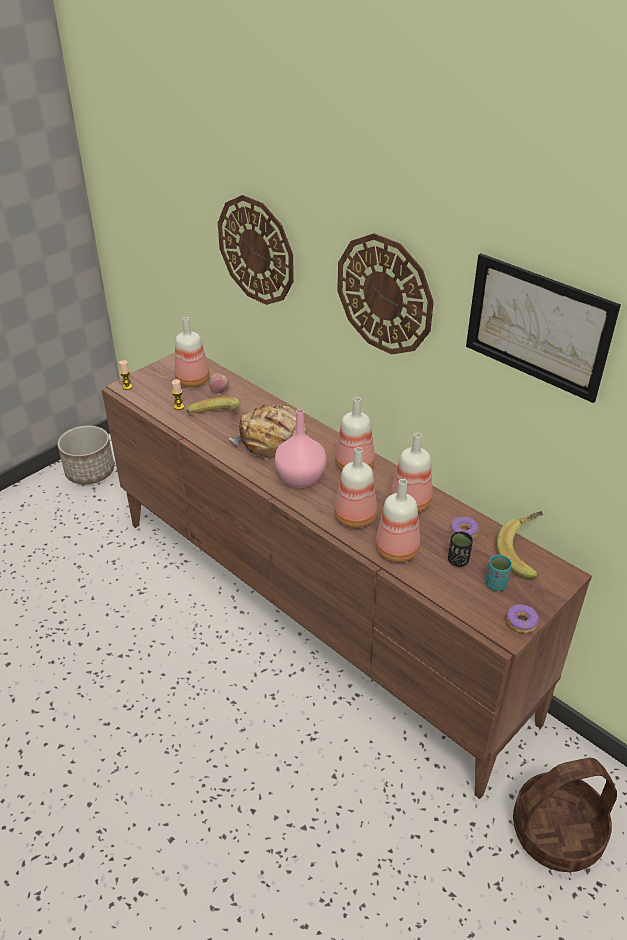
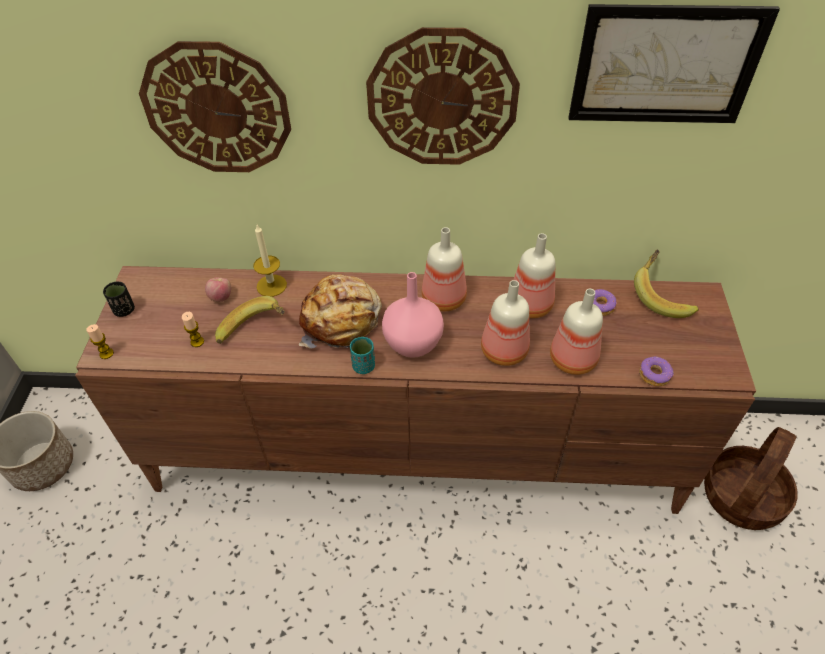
camera: 40 degrees left, 10 degrees up
(193, 380) = (177, 301): bottle -> none
(255, 400) = (271, 285): none -> candle
(458, 560) = (625, 335): black cup -> black cup (124, 310)
(495, 584) = (674, 337): turquoise cup -> turquoise cup (363, 366)
(521, 622) = (727, 358): donut -> donut (654, 375)

